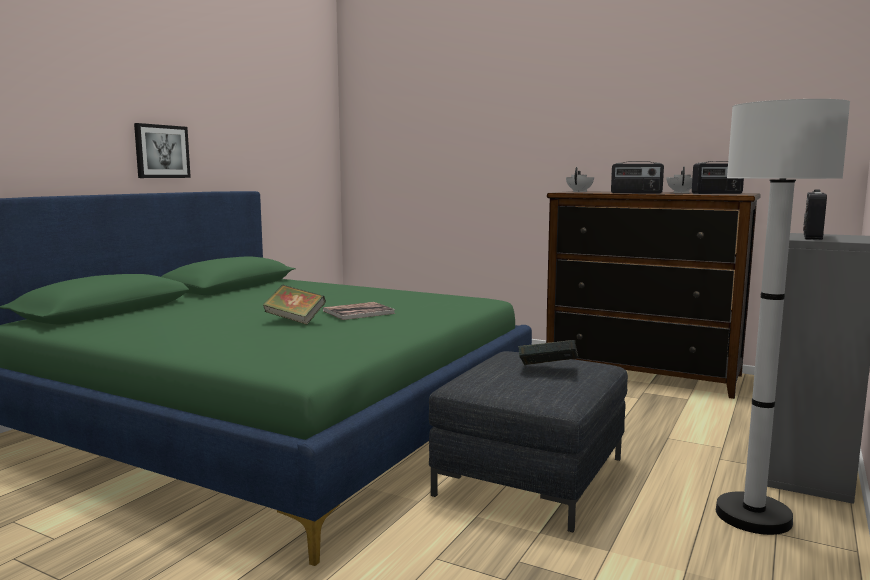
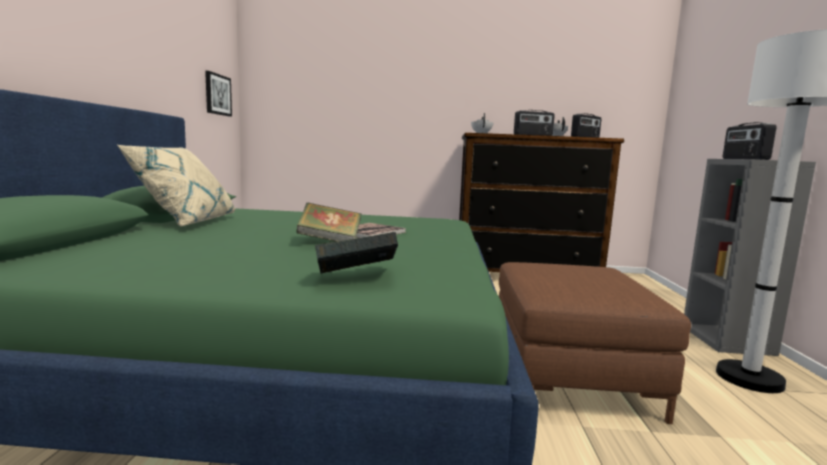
camera: 25 degrees left, 0 degrees up
(161, 151) = (80, 54): picture -> picture (217, 94)
(226, 295) = (186, 222): none -> beige pillow
(530, 475) = (568, 373): grey ottoman -> brown ottoman
(547, 370) = (587, 275): book -> book (355, 278)

